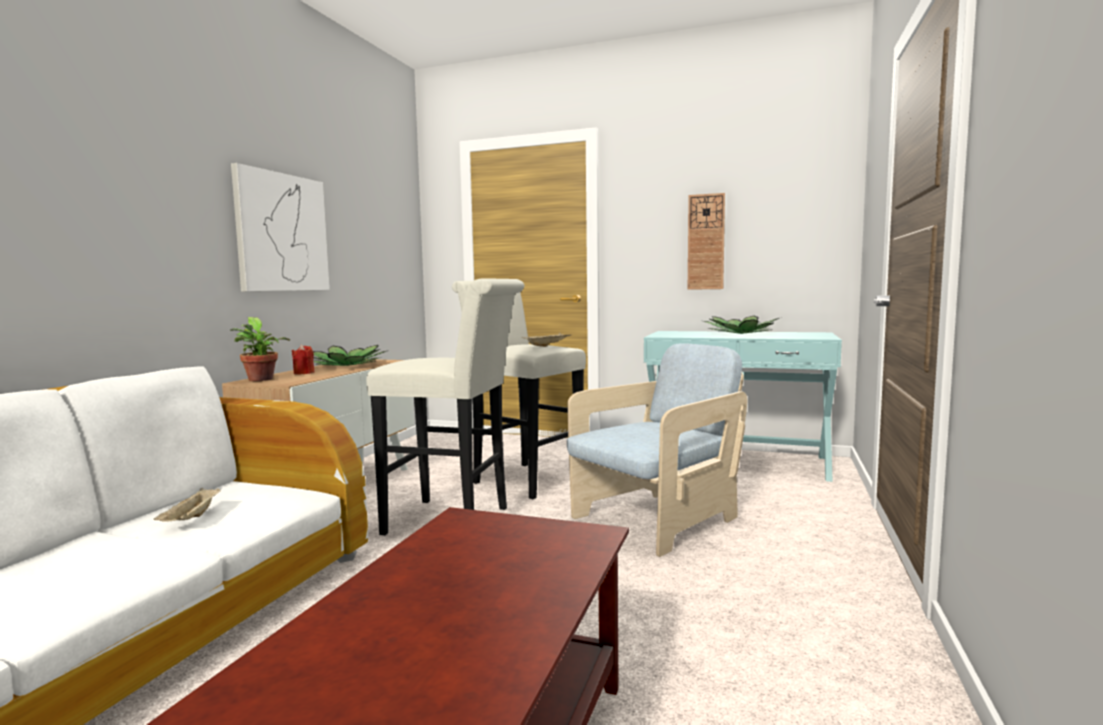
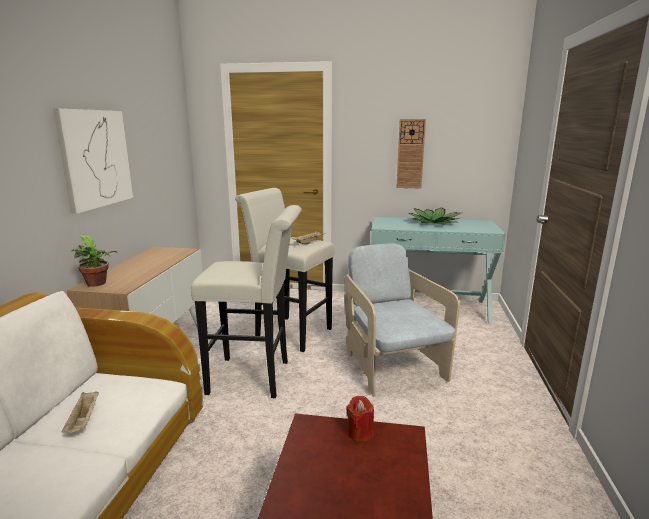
camera: 10 degrees left, 10 degrees up
(304, 373) = (126, 272): red candle -> red candle (360, 432)
(346, 365) = (154, 259): potted plant -> none
(657, 520) = (392, 366): beige armchair -> beige armchair turned 60 degrees counterclockwise

